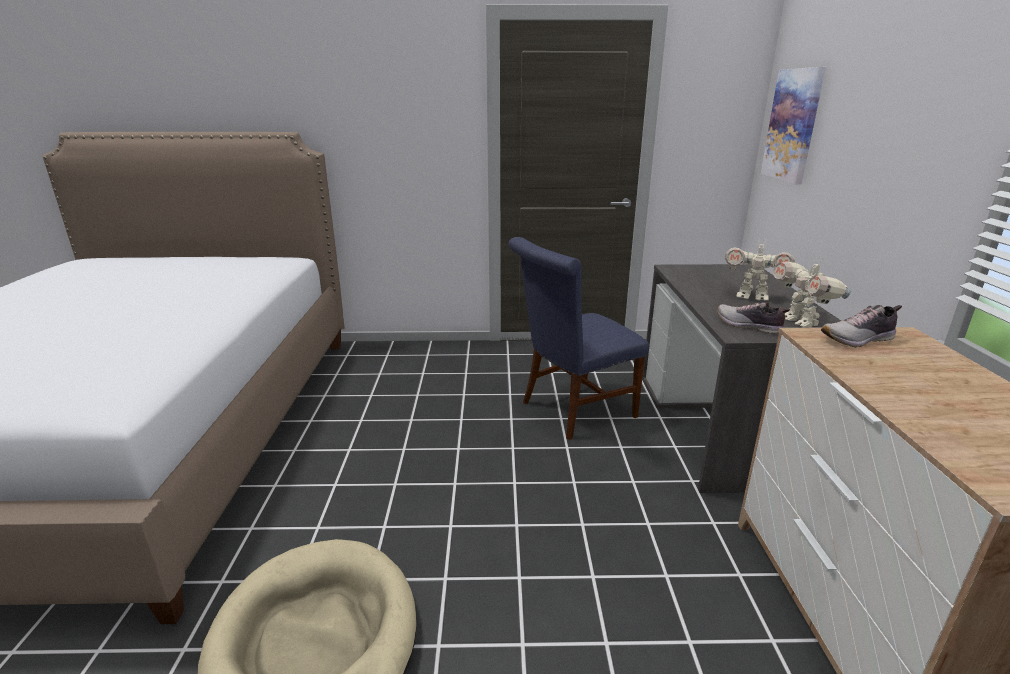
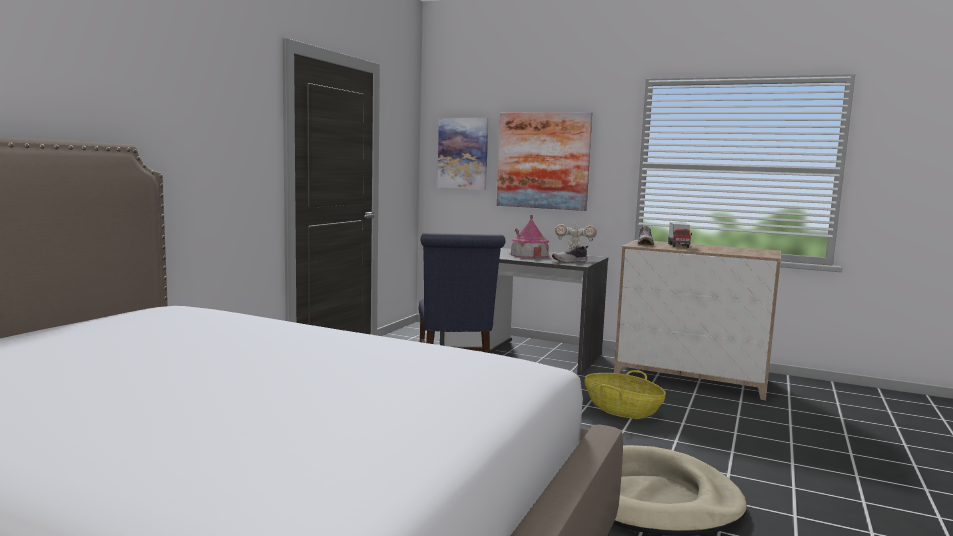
camera: 65 degrees left, 15 degrees down
(597, 561) = (622, 410): none -> basket
(752, 297) = (529, 254): toy robot -> toy house
(867, 144) = (543, 160): none -> picture
(914, 368) = (678, 246): none -> toy truck

